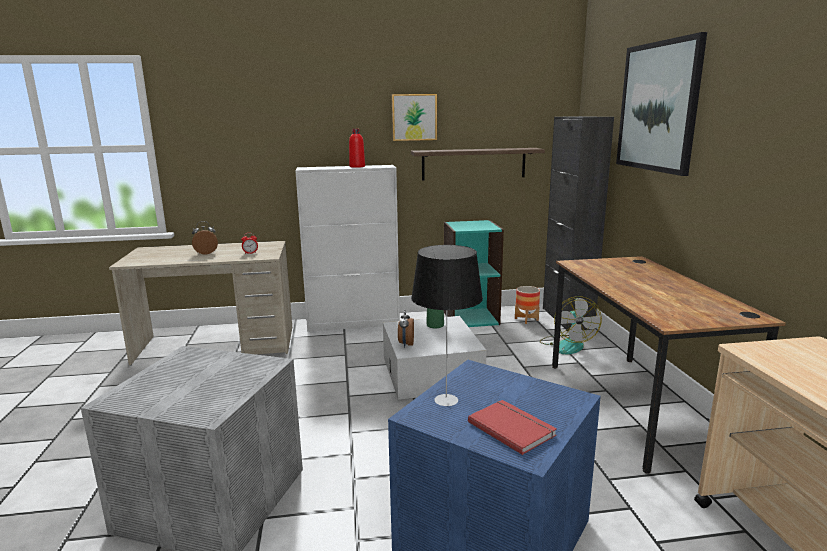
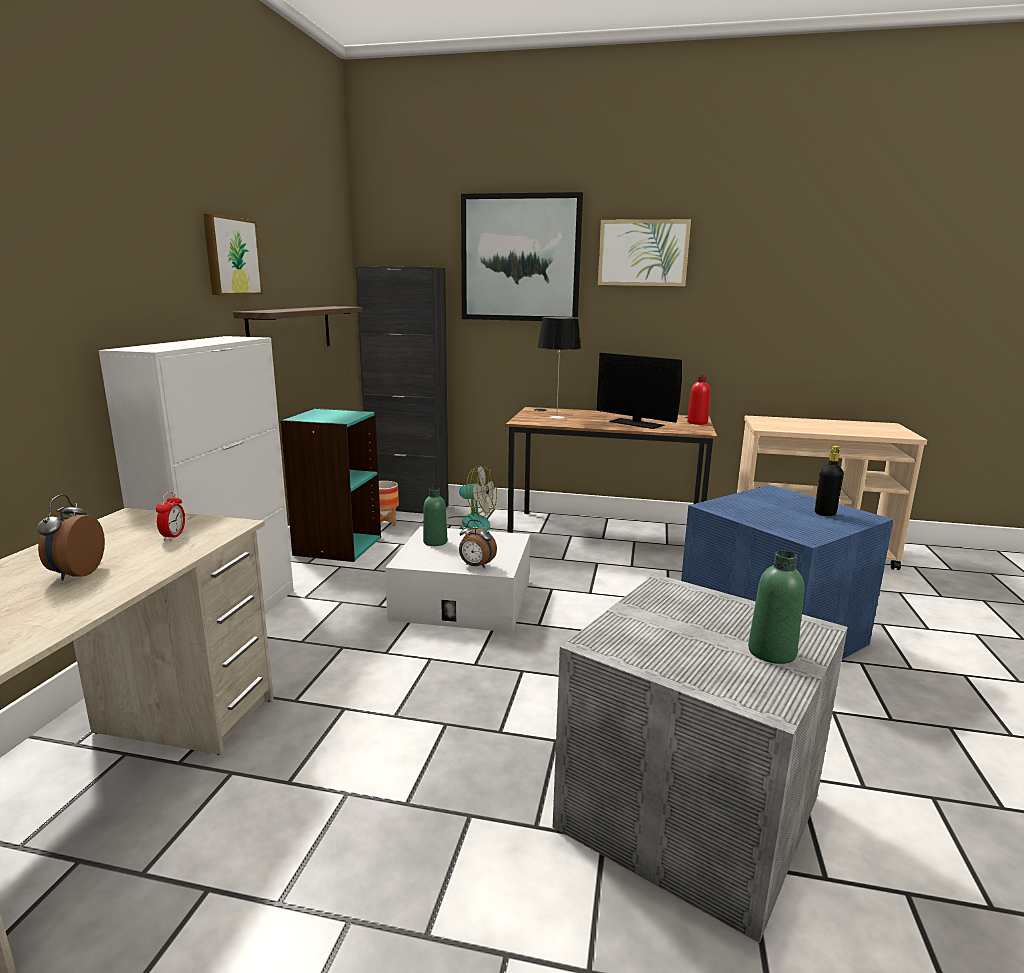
camera: 70 degrees left, 0 degrees up
(172, 400) = (771, 652): none -> green bottle
(357, 166) = (208, 341): red bottle -> red bottle (697, 422)
(446, 400) = (777, 524): table lamp -> table lamp (557, 417)
(512, 428) = (825, 513): red book -> black bottle
(651, 295) = (636, 423): none -> monitor
(749, 98) = (643, 253): none -> picture

